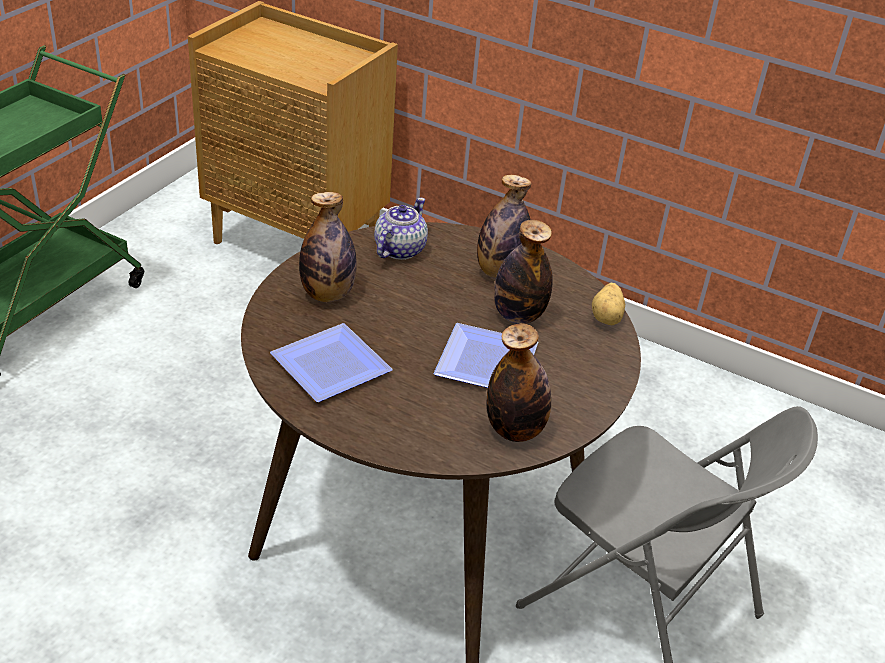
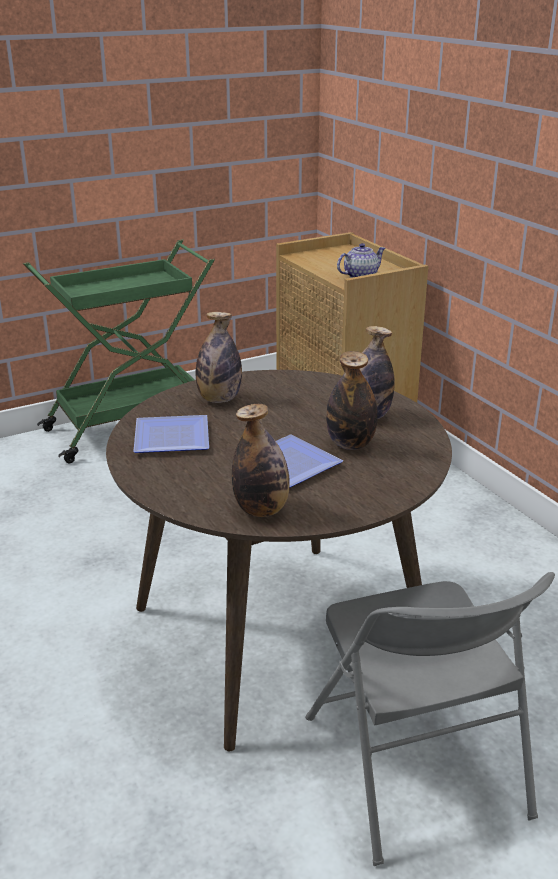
camera: 35 degrees right, 10 degrees down
(399, 250) = (303, 386): teapot -> teapot (360, 276)
(607, 317) = (427, 463): potato -> none

